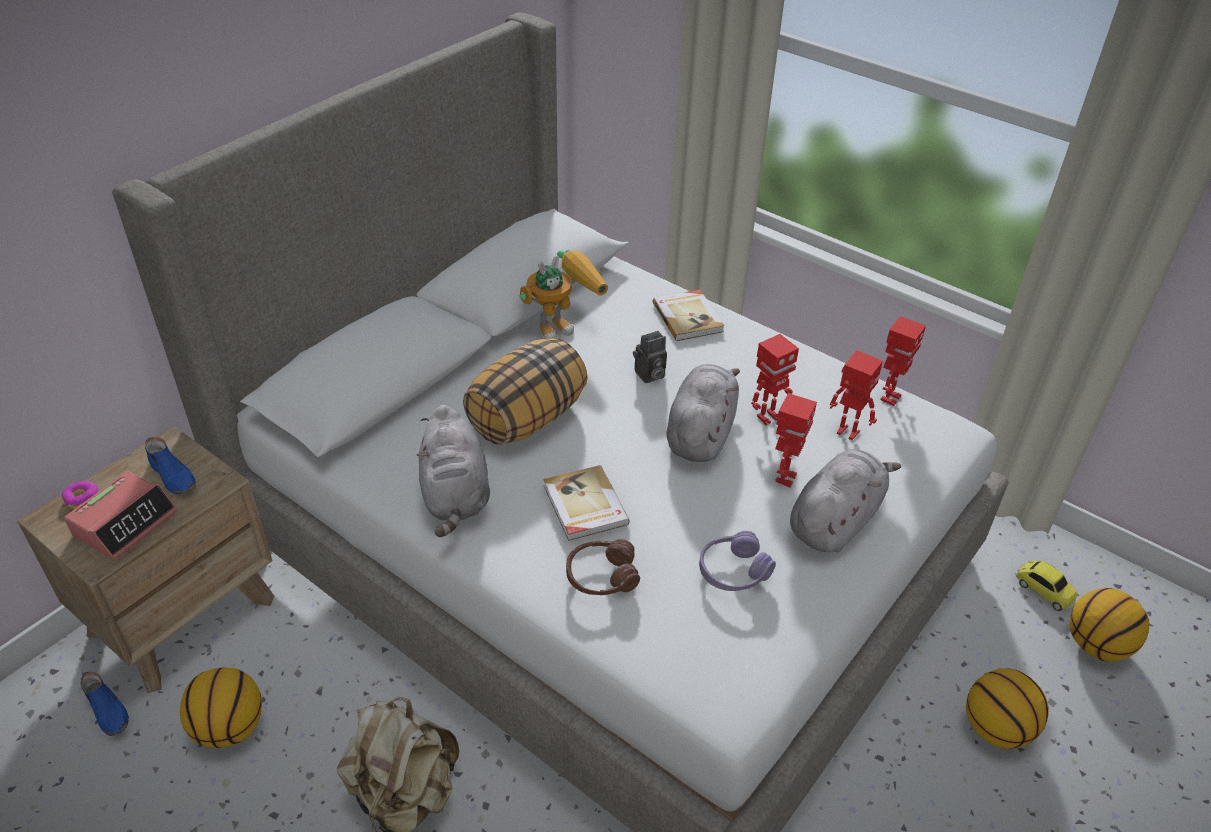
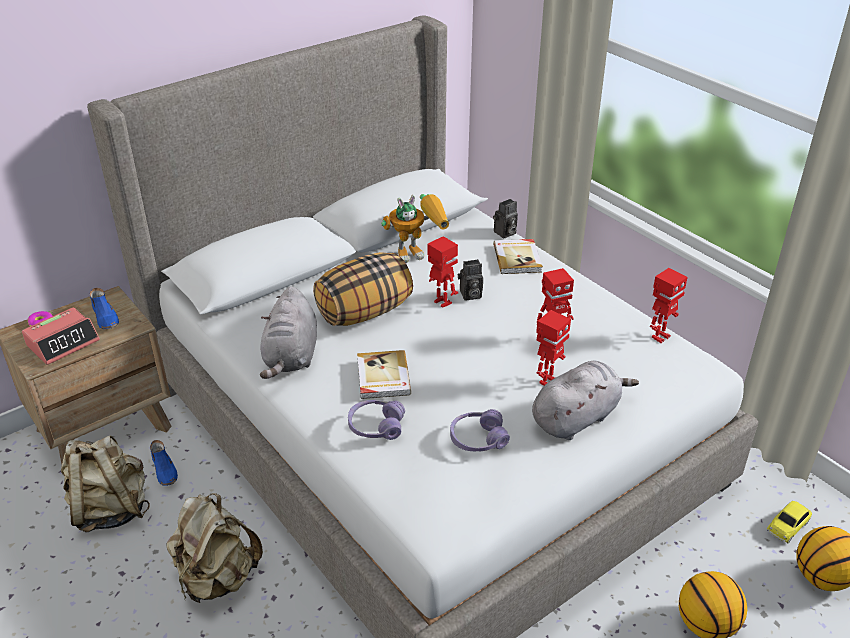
camera: 15 degrees right, 5 degrees down
(108, 711) = (34, 482): blue shoe -> blue shoe (165, 470)
(229, 728) = (110, 509): basketball -> beige backpack
(601, 576) = (376, 426): brown headphones -> purple headphones
(660, 285) = (505, 233): none -> camera
(700, 433) = (494, 341): grey plush toy -> none
(847, 433) = (613, 357): toy robot -> toy robot (442, 302)
(1043, 590) = (788, 526): toy car -> toy car turned 75 degrees clockwise

